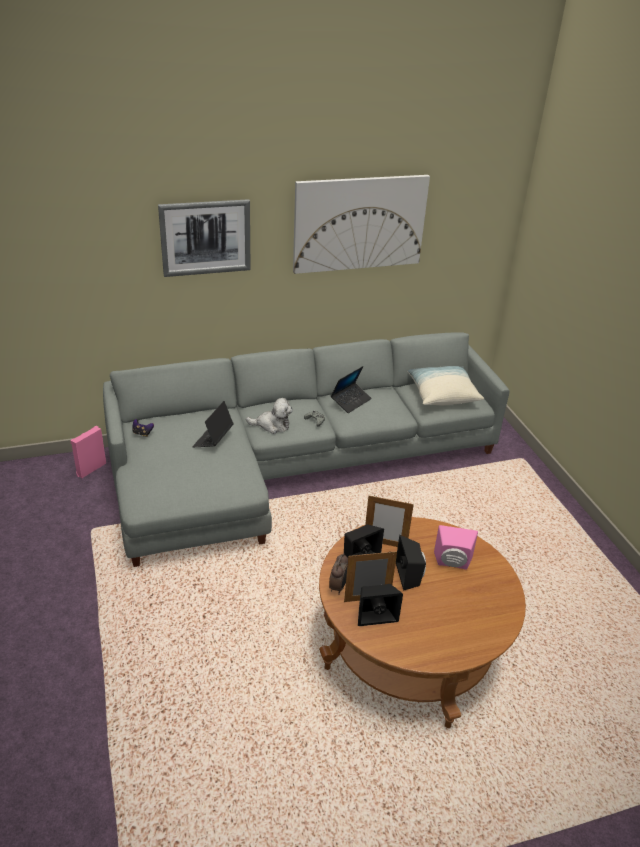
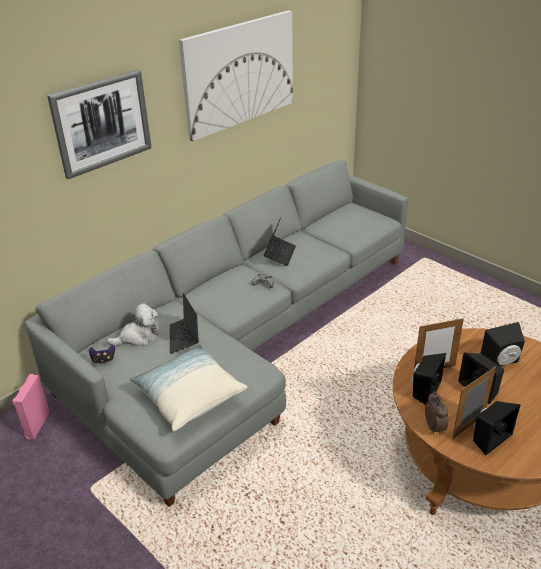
camera: 25 degrees left, 0 degrees up
(272, 425) = (228, 302): plush toy -> plush toy (138, 337)
(442, 394) = (350, 221): pillow -> pillow (189, 396)
(452, 563) = (502, 362): pink speaker -> black speaker

